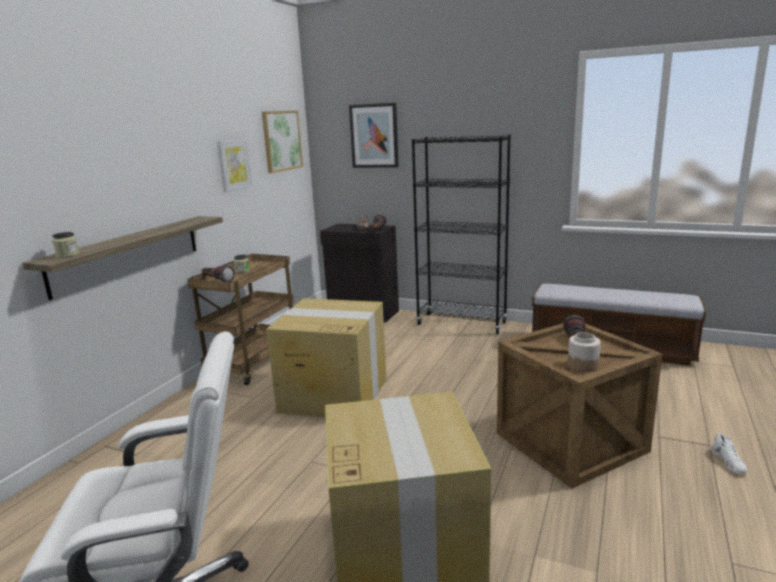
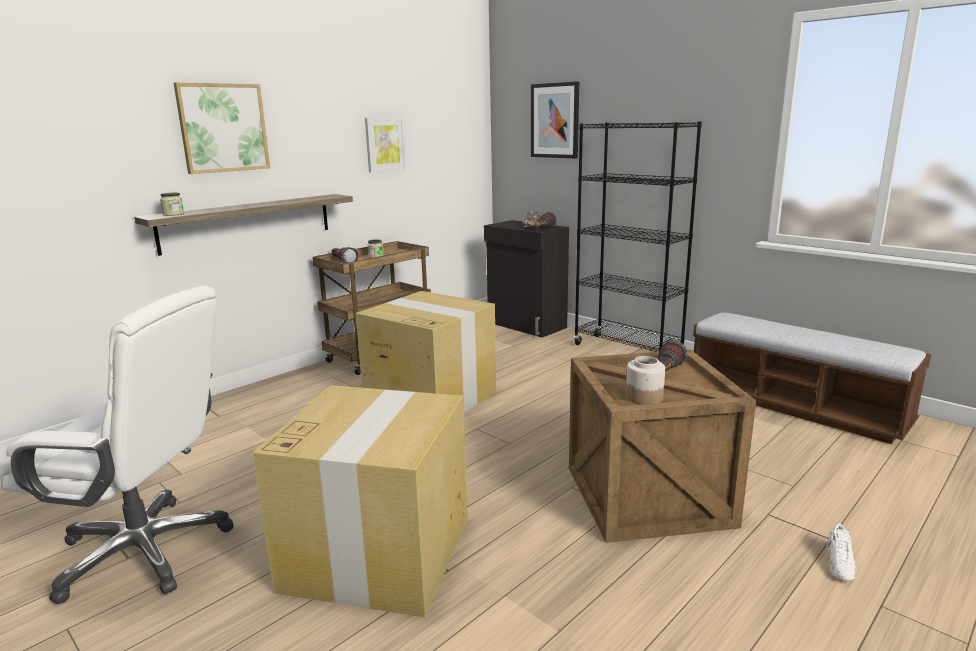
camera: 20 degrees right, 0 degrees up
(281, 141) = (452, 122): picture -> picture (223, 128)

